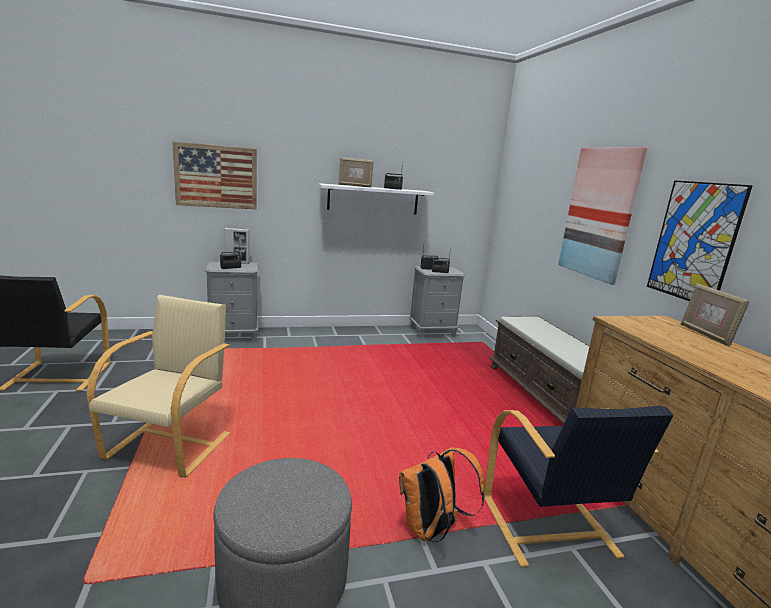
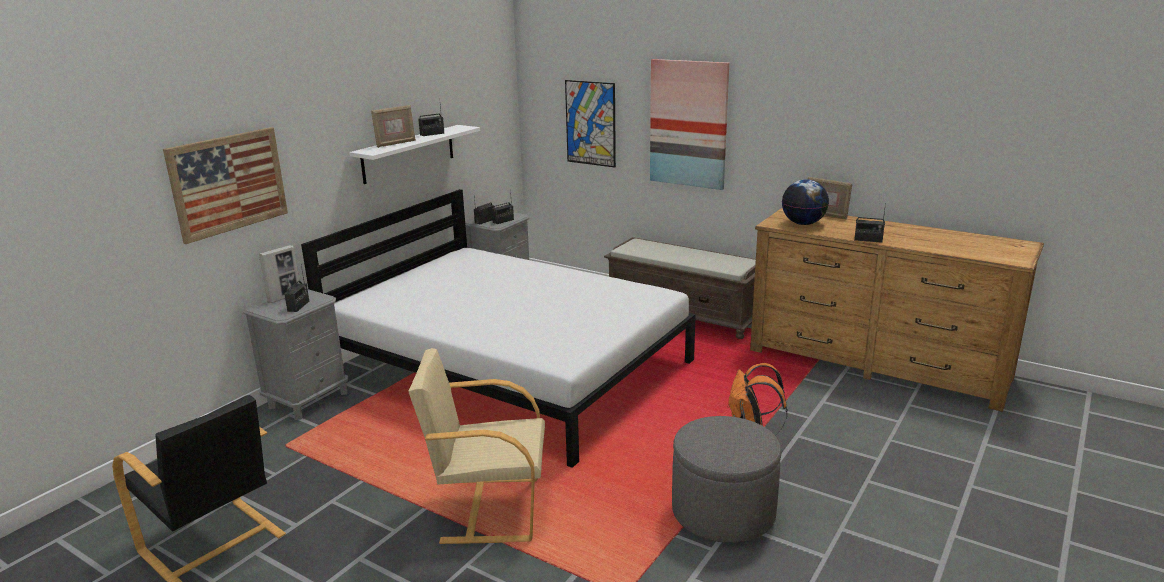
camera: 40 degrees left, 5 degrees up
(170, 444) = (489, 508): beige armchair -> beige armchair turned 60 degrees counterclockwise
(356, 371) = (510, 368): none -> white bed
(549, 527) = (799, 398): black armchair -> none
(656, 331) = (803, 223): none -> globe
(694, 242) = (793, 143): picture -> picture (590, 123)
(717, 370) = (868, 240): none -> radio

